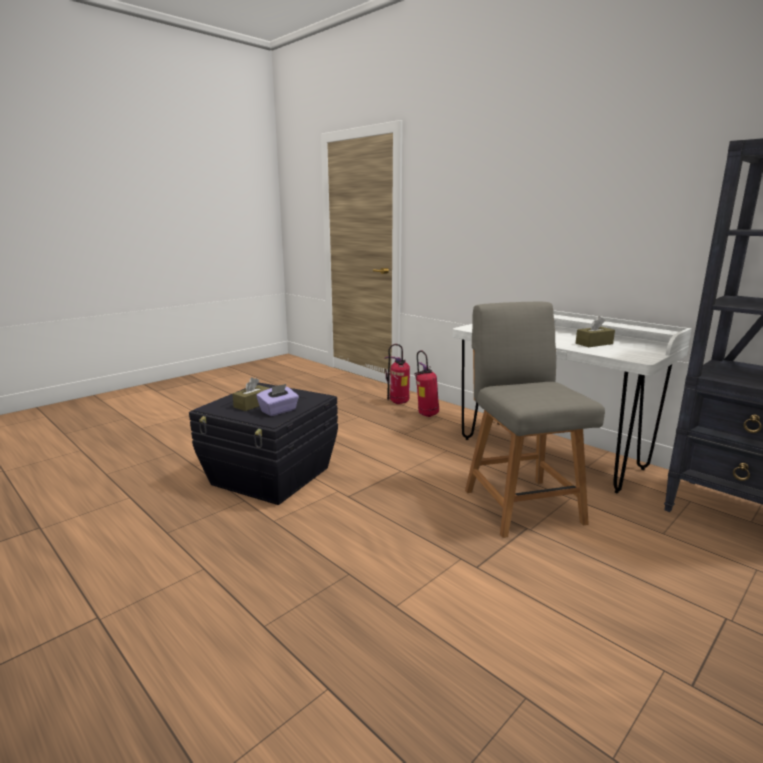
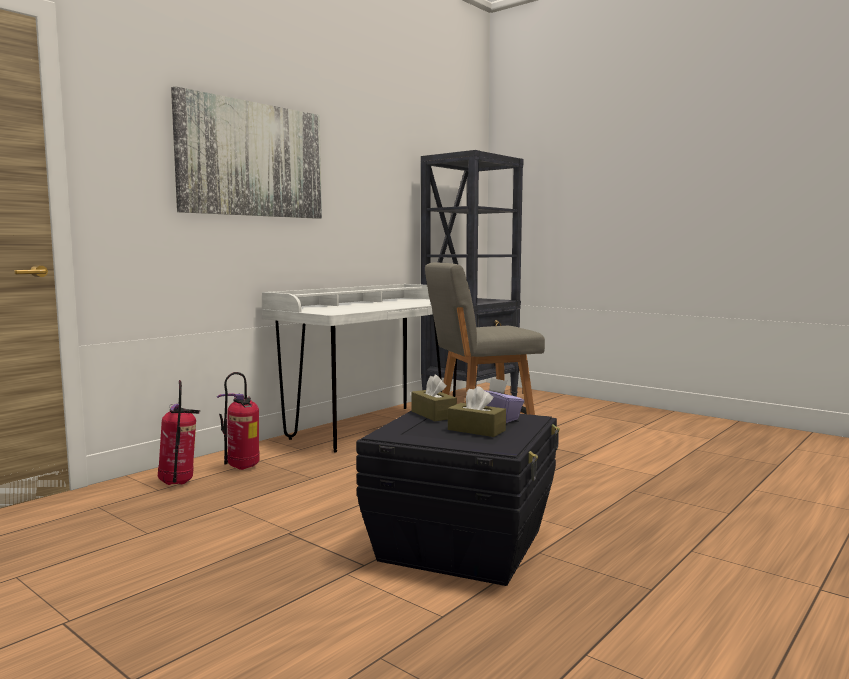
camera: 95 degrees left, 10 degrees down
(508, 194) = (252, 160): none -> picture
(594, 343) = (405, 303): brown tissue box -> brown tissue box (433, 414)

